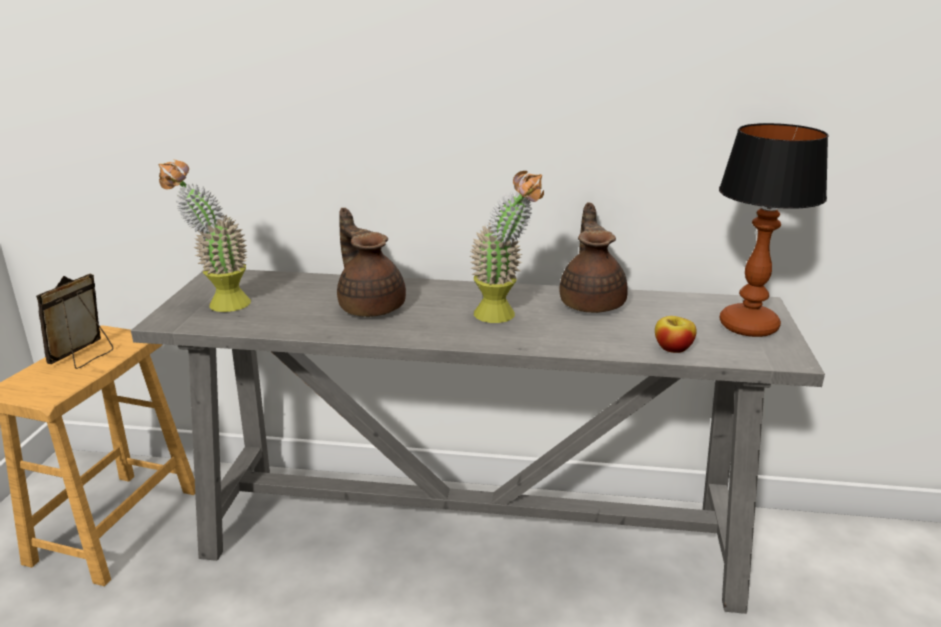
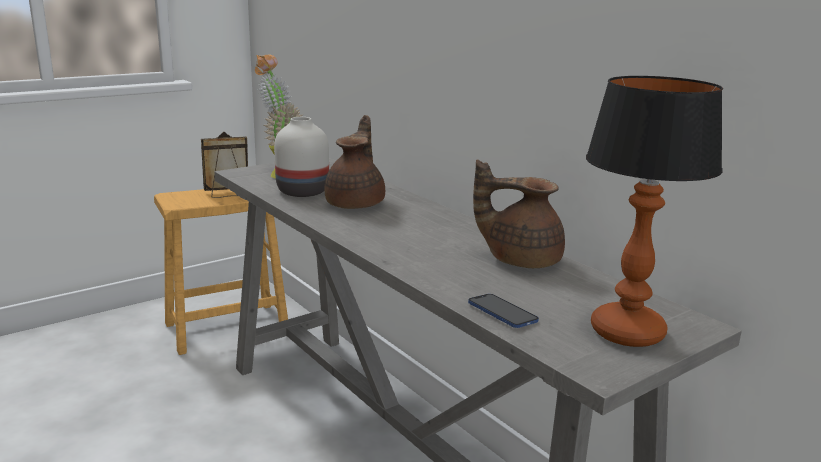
camera: 45 degrees right, 5 degrees down
(290, 314) = (302, 191): none -> white vase
(504, 317) = (425, 241): potted plant -> none
(592, 303) = (520, 259): brown teapot -> brown teapot turned 120 degrees counterclockwise
(673, 348) = (502, 312): apple -> phone

